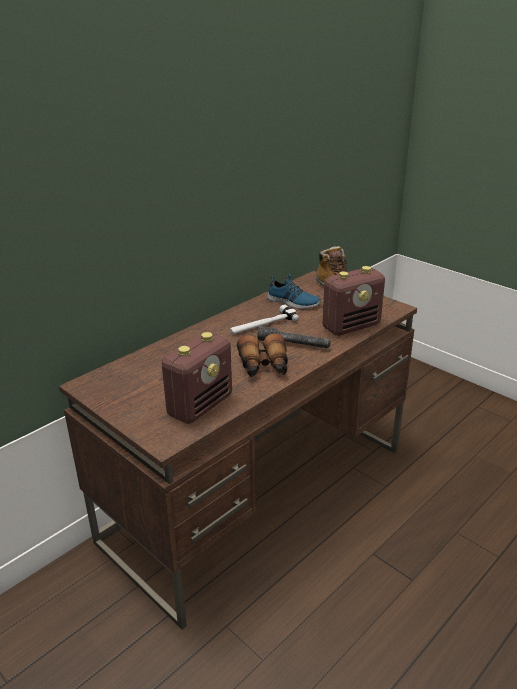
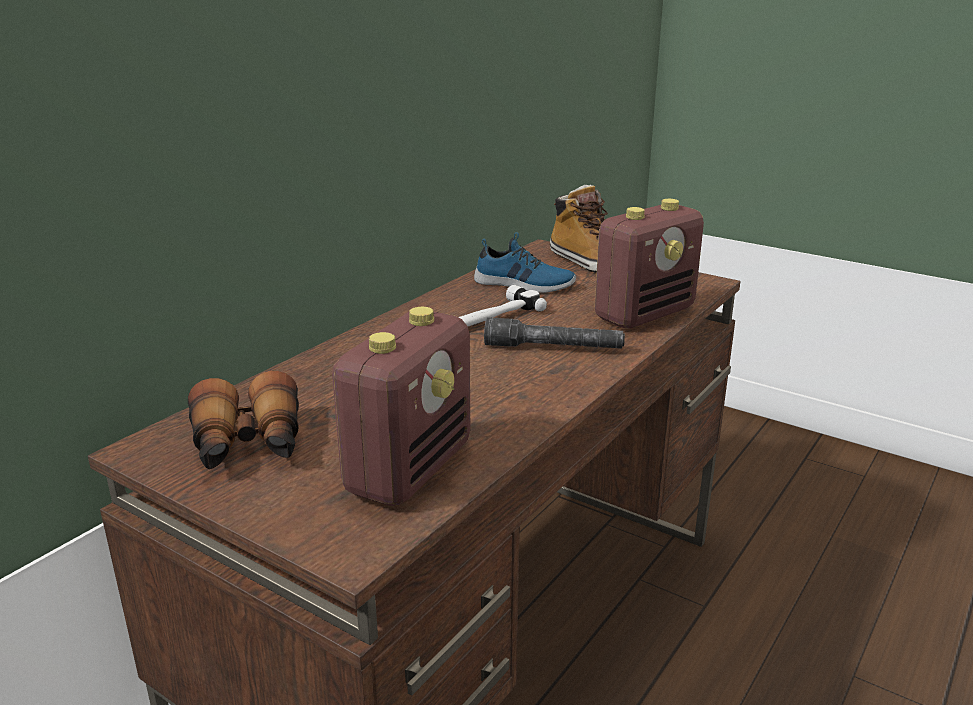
camera: 10 degrees left, 5 degrees down
(264, 367) = (513, 388): binoculars -> binoculars (248, 445)

